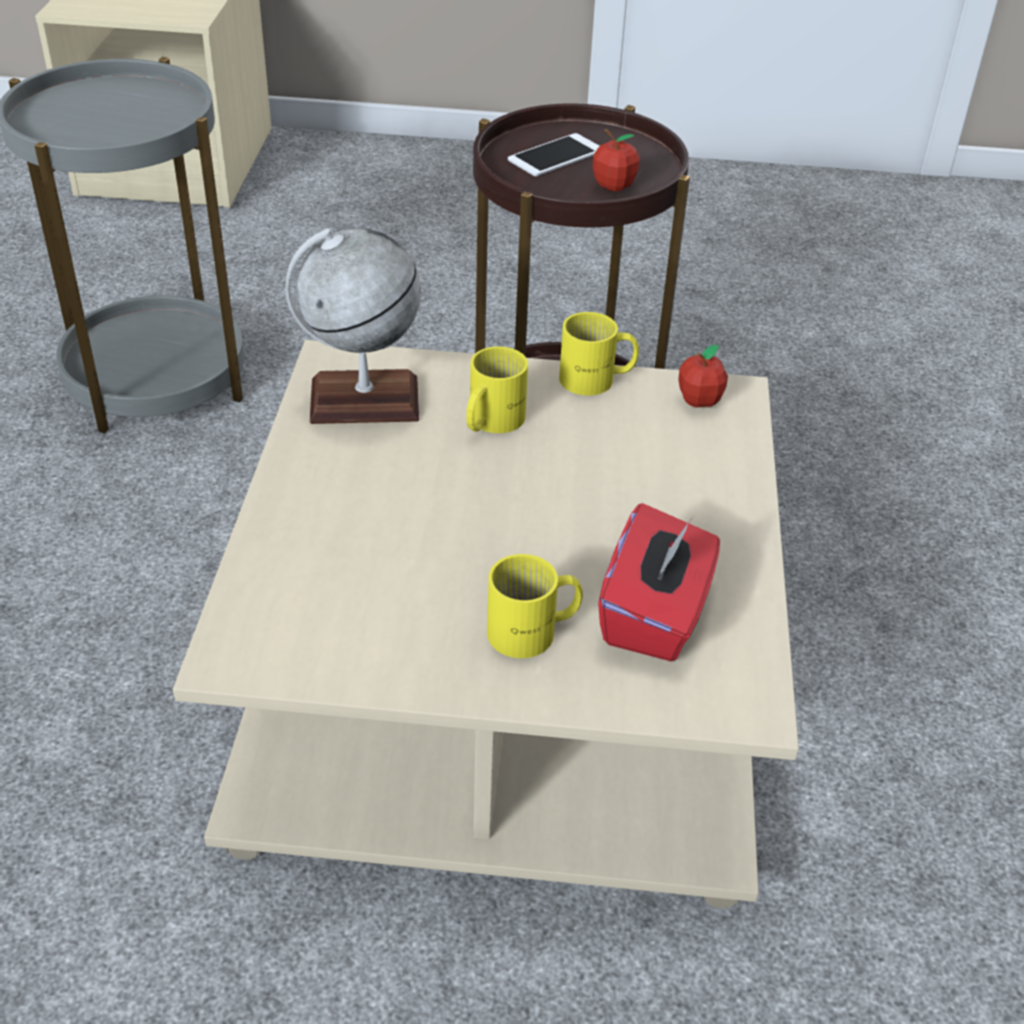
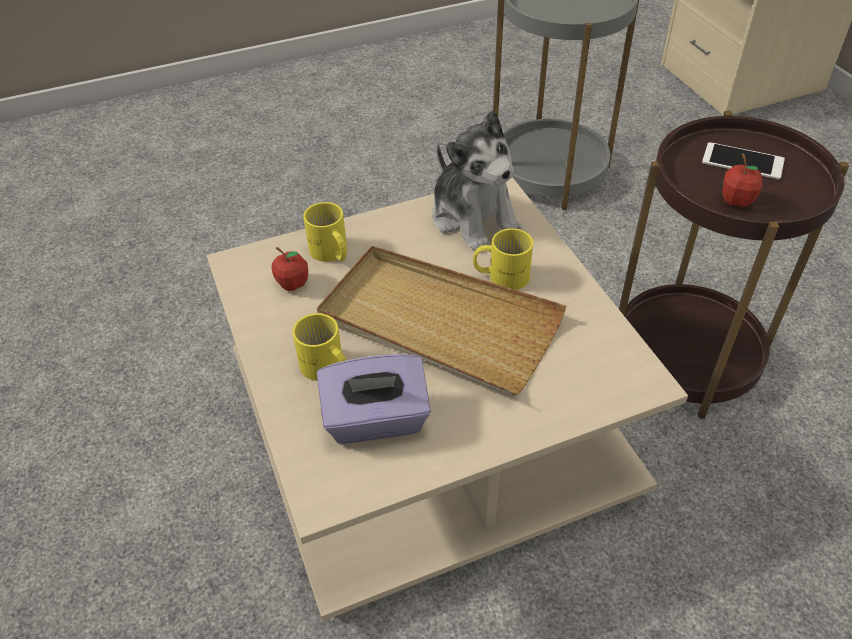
camera: 65 degrees right, 5 degrees up
(364, 400) = (474, 218): globe -> plush toy
(529, 503) = (438, 323): none -> beige tray
(597, 380) = (591, 306): yellow mug -> yellow mug (330, 254)
(655, 615) = (376, 420): red tissue box -> purple tissue box
(699, 400) = (618, 366): apple -> apple (293, 284)

